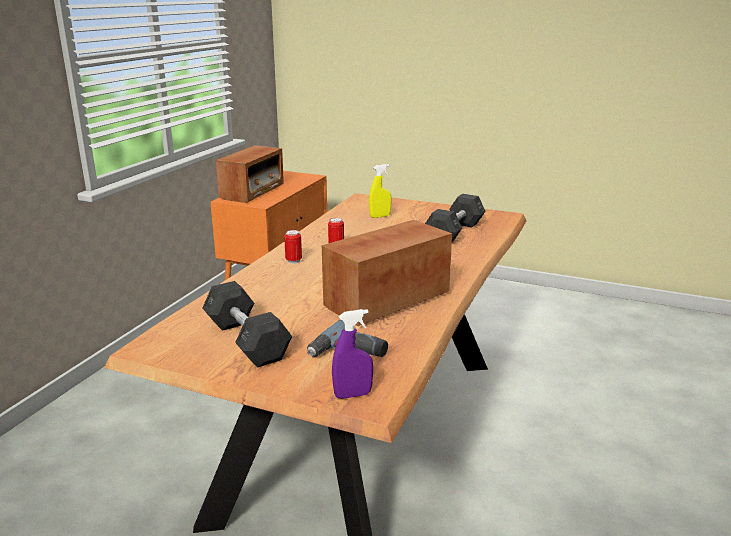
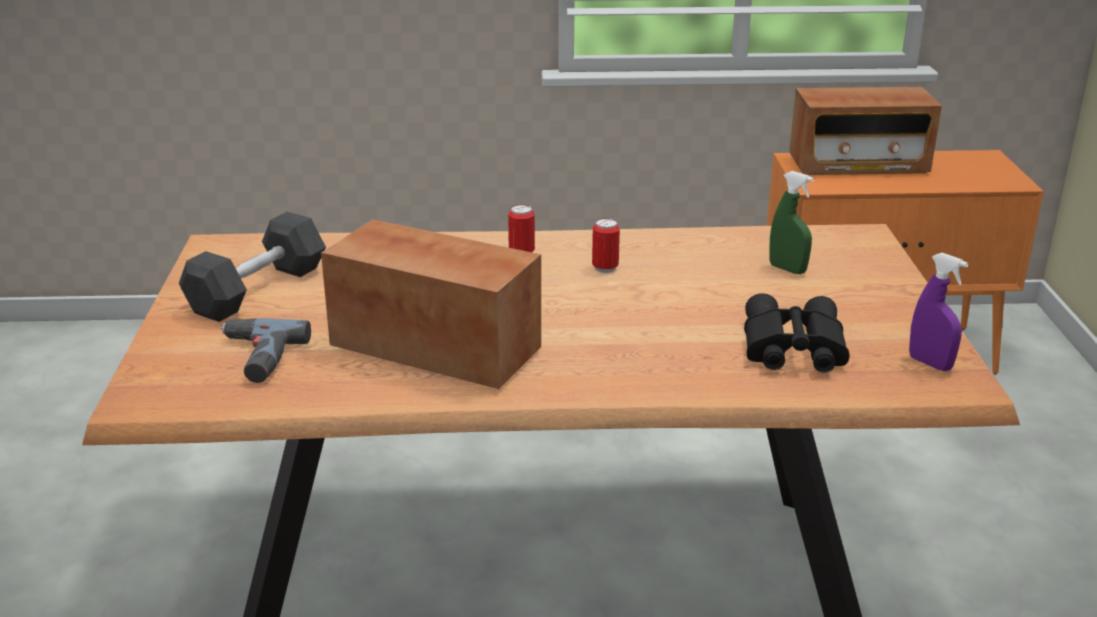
camera: 65 degrees right, 5 degrees up
(353, 395) = (150, 385): purple spray bottle -> purple spray bottle (930, 363)
(380, 216) = (787, 269): yellow spray bottle -> green spray bottle
(454, 232) = (790, 349): grey dumbbell -> black binoculars

